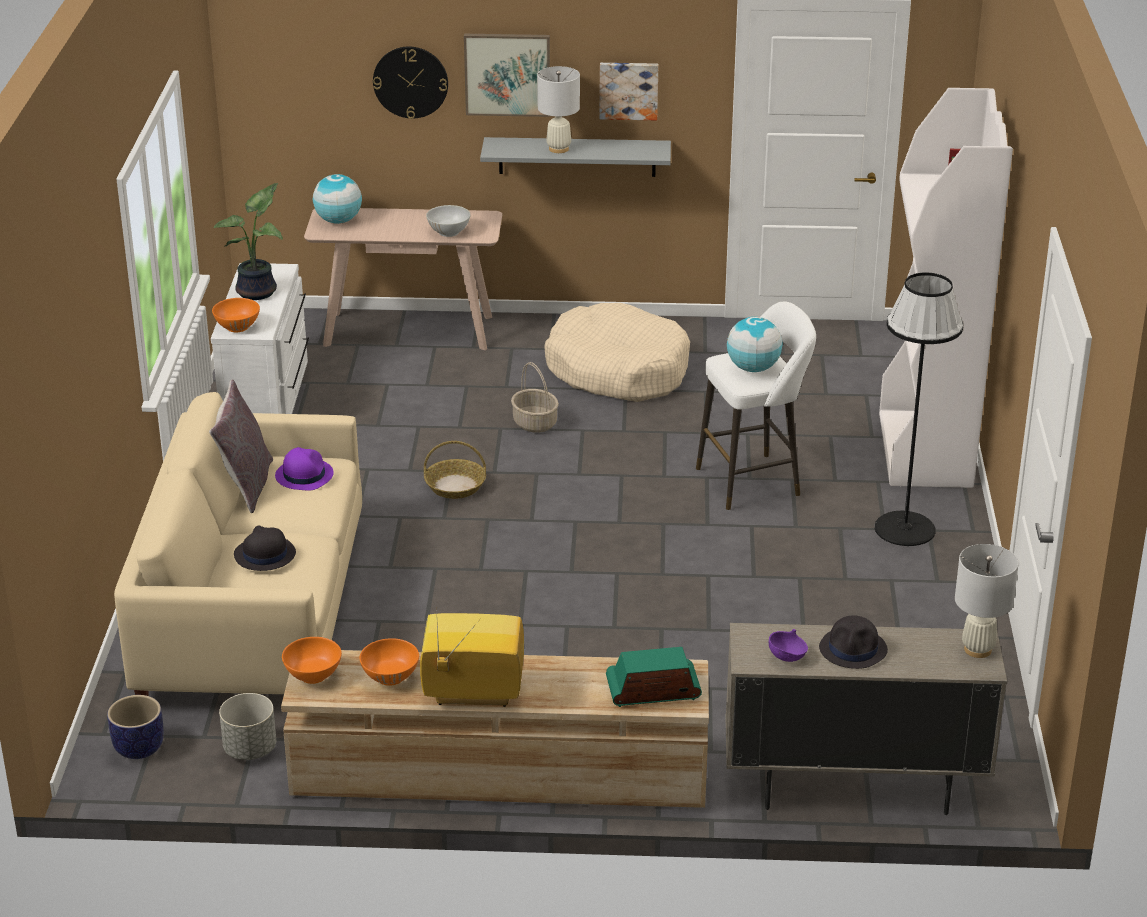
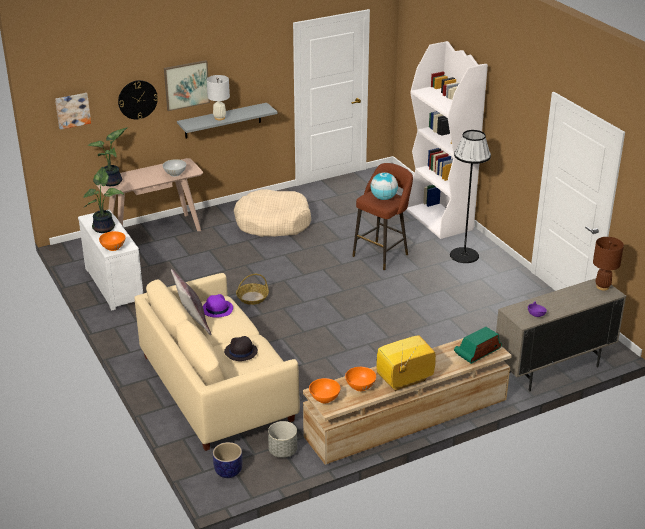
camera: 30 degrees left, 0 degrees up
(338, 221) = (113, 182): globe -> potted plant
(535, 423) = (260, 258): basket -> none
(628, 90) = (245, 80): picture -> picture (72, 110)
(753, 480) = (382, 254): white stool -> brown stool
(853, 649) = (557, 303): black hat -> none
(977, 649) = (602, 286): white table lamp -> brown table lamp

